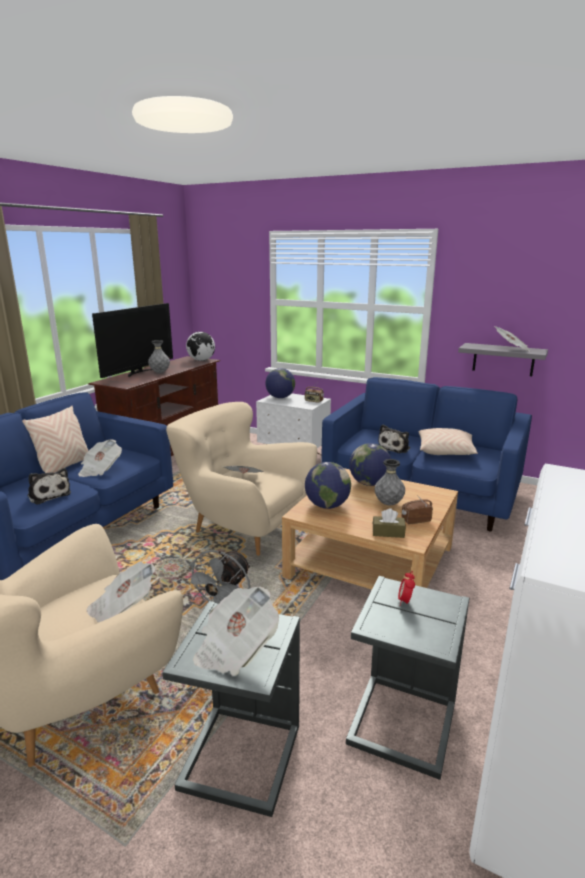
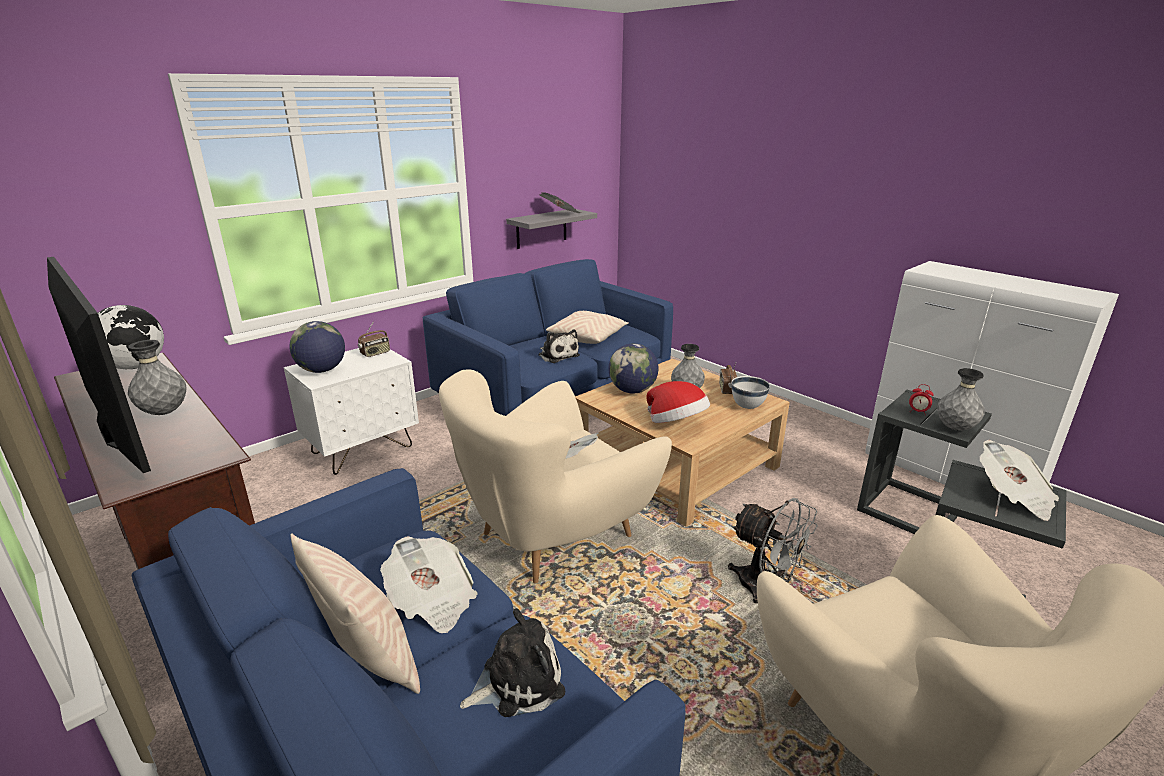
camera: 70 degrees left, 5 degrees up
(122, 607) = (893, 598): newspaper -> none
(327, 506) = (676, 424): globe -> hat
(379, 625) = (955, 428): none -> grey vase
(388, 532) = (747, 407): brown tissue box -> white bowl

